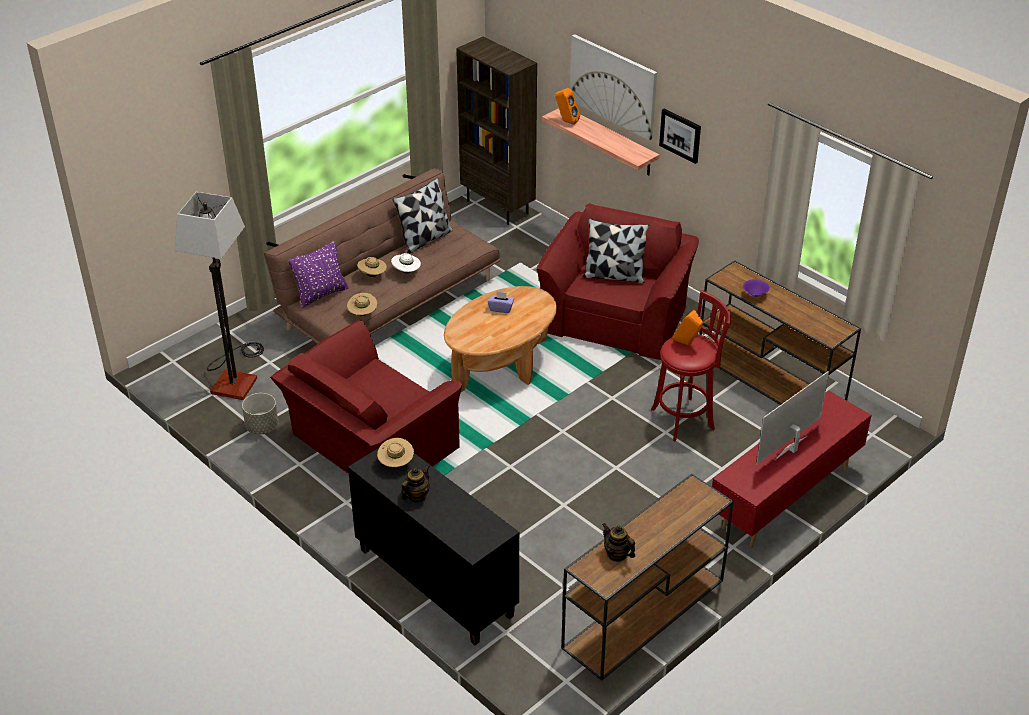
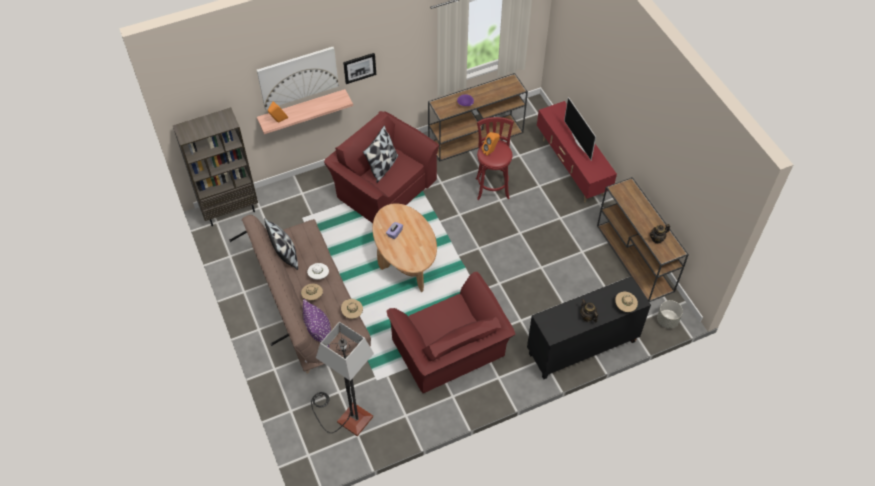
camera: 70 degrees left, 15 degrees up
(262, 427) = (406, 410): grey planter -> grey planter (667, 320)
(396, 463) = (555, 320): beige hat -> beige hat (625, 306)

